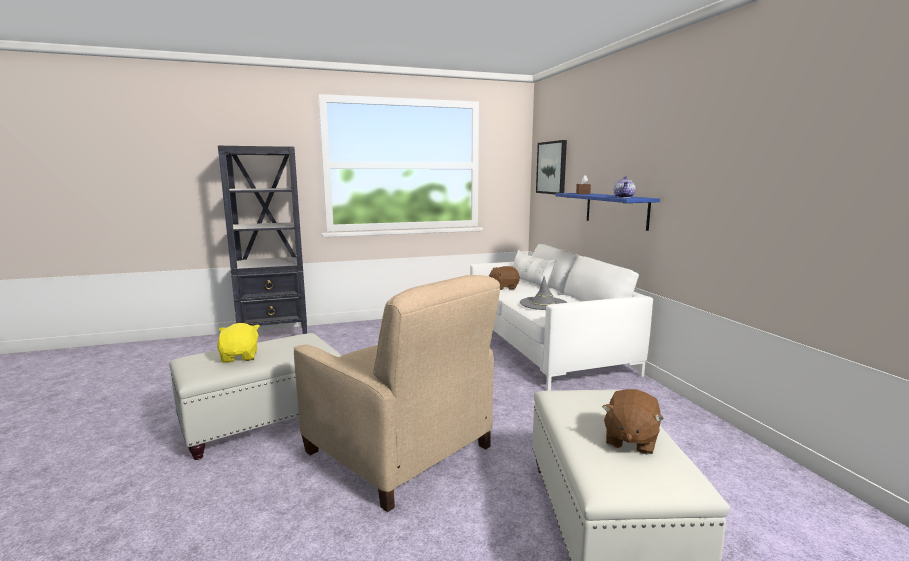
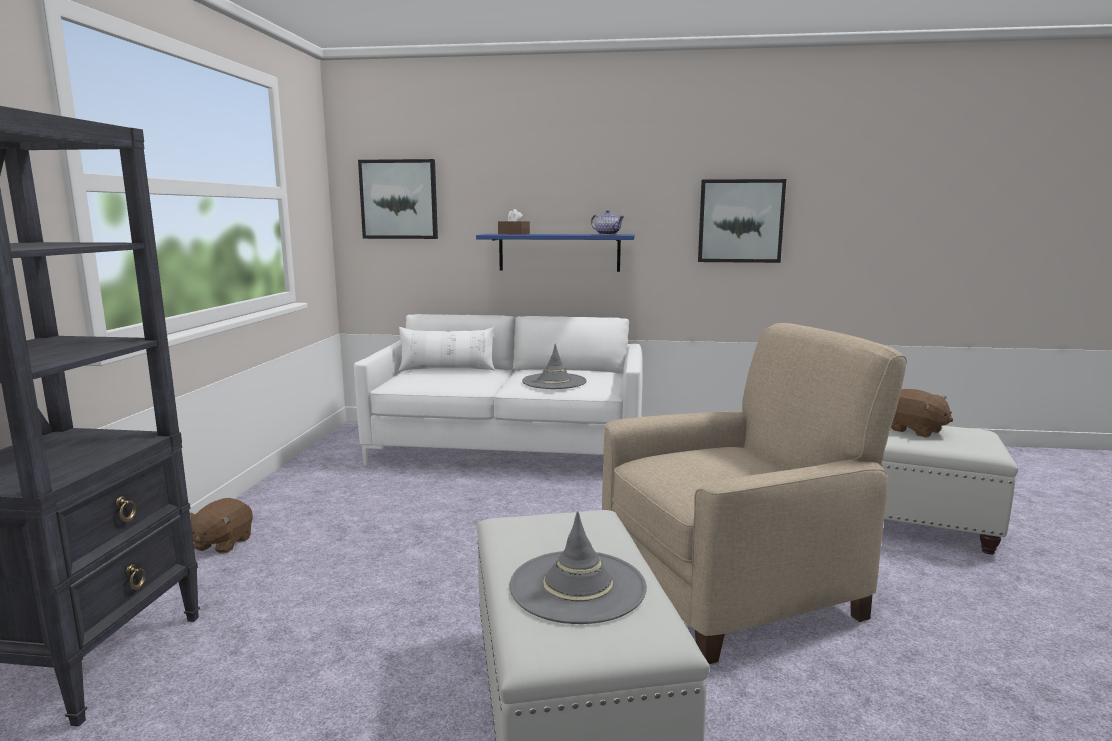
camera: 65 degrees left, 0 degrees up
(240, 357) = (578, 586): yellow plush toy -> grey hat
(503, 287) = (449, 382): brown plush toy -> brown plush toy (222, 543)
(742, 190) = (740, 221): none -> picture

